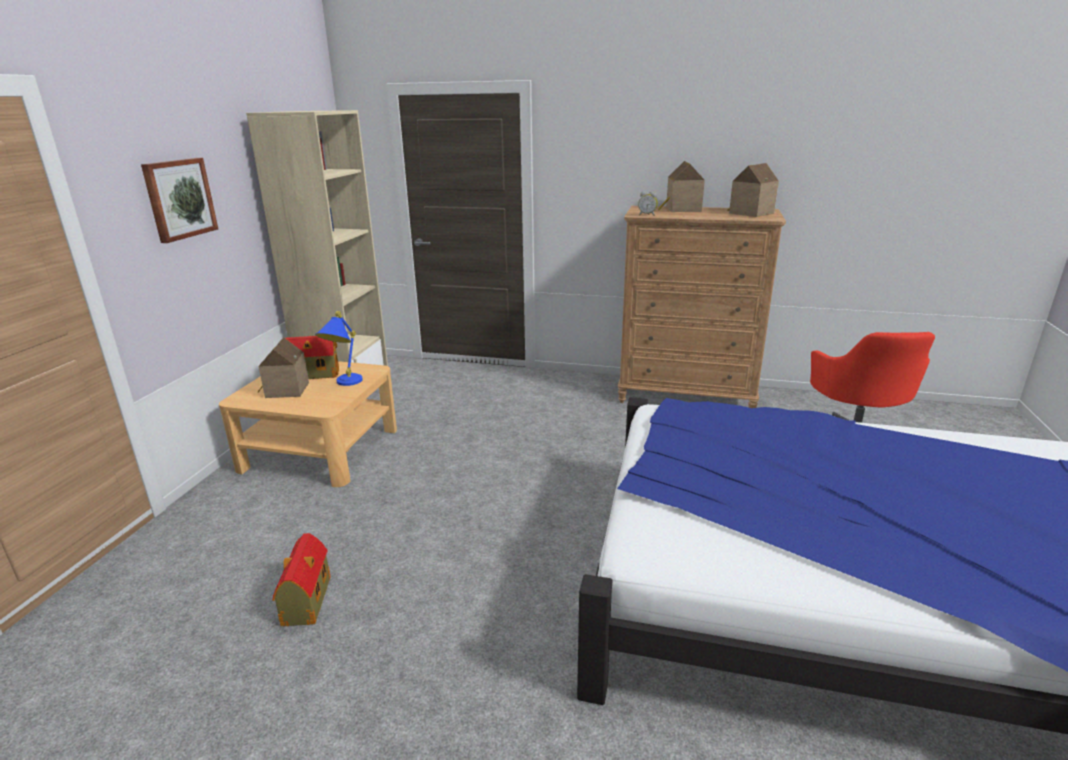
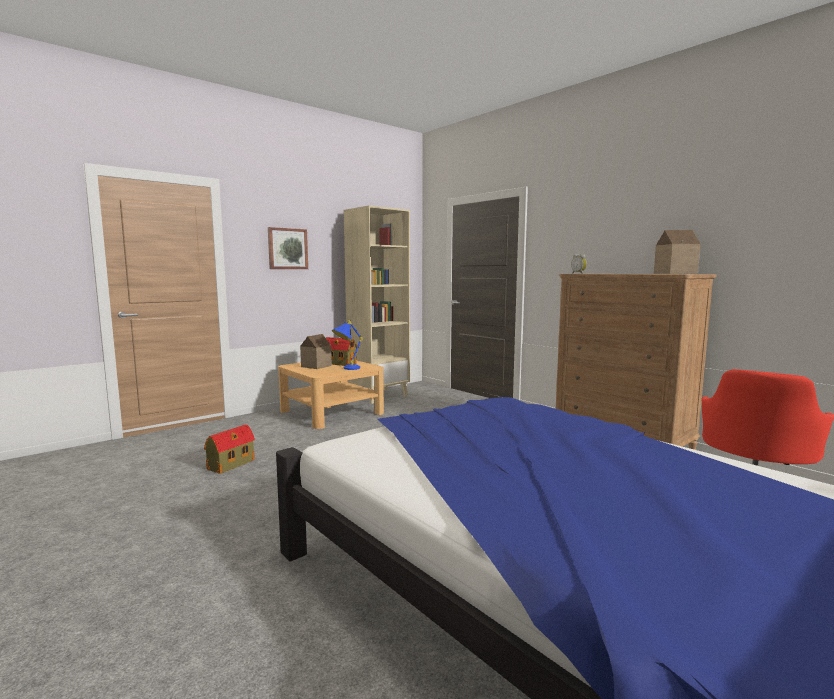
camera: 35 degrees right, 15 degrees down
(681, 209) = (620, 273): toy house -> none

